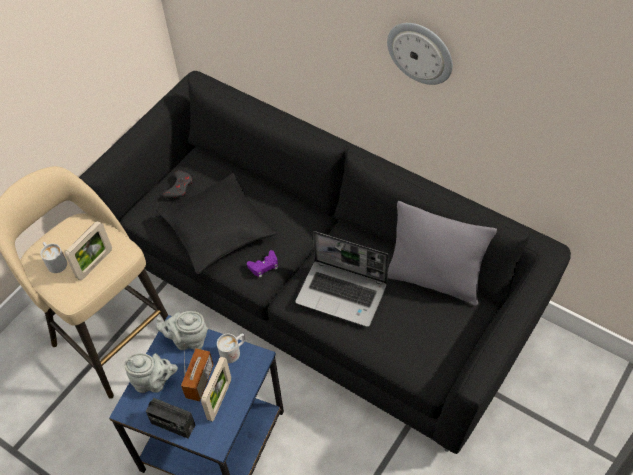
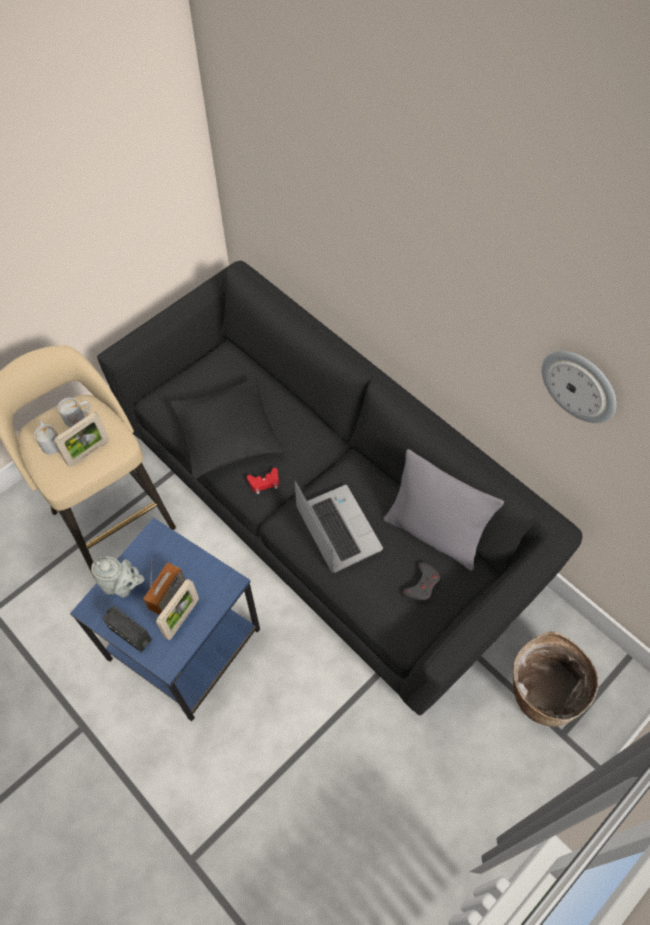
camera: 10 degrees right, 5 degrees up
(179, 187) = (200, 381): grey game controller -> grey game controller (422, 584)
(188, 340) = (166, 548): grey teapot -> none
(233, 351) = (208, 570): white mug -> white mug (79, 417)
(264, 266) = (264, 482): purple game controller -> red game controller
(343, 293) = (336, 529): laptop -> laptop turned 150 degrees counterclockwise
(420, 52) = (459, 298): wall clock -> wall clock (579, 385)
(561, 412) = (542, 692): none -> basket

